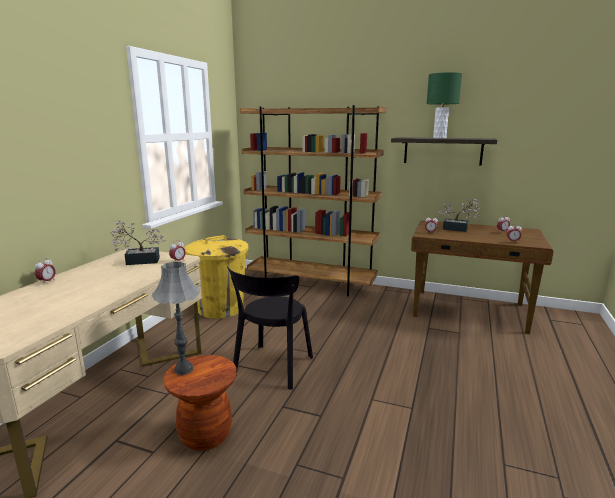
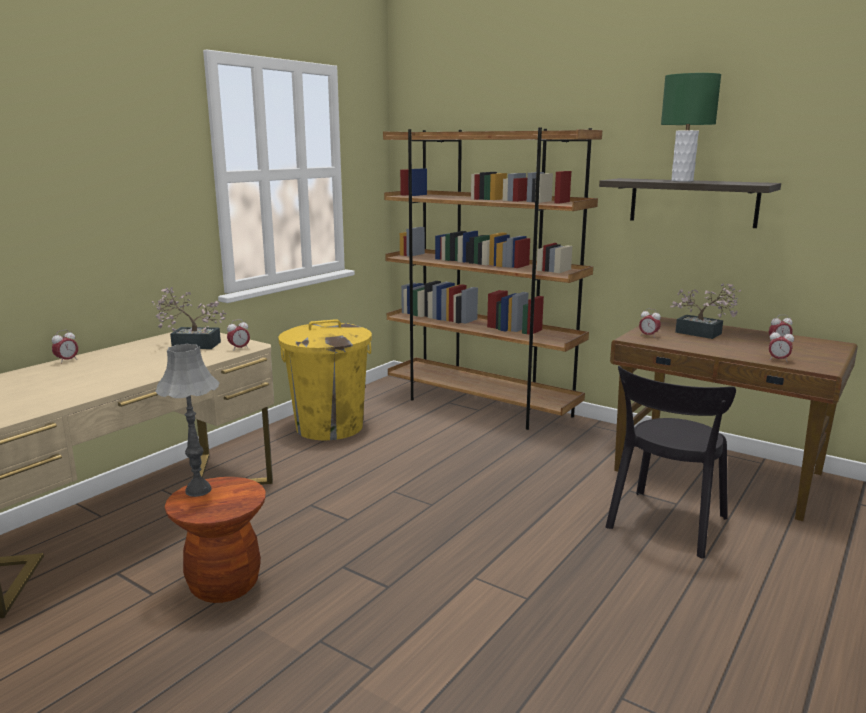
camera: 15 degrees right, 0 degrees up
(272, 368) = (356, 515): black chair -> black chair (665, 525)

